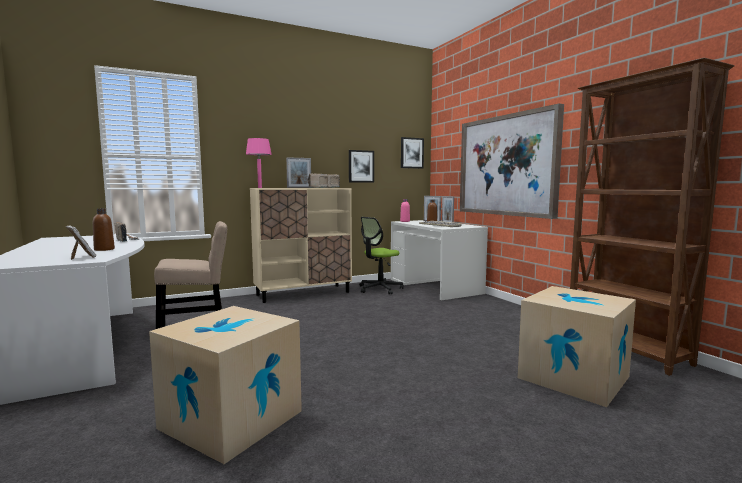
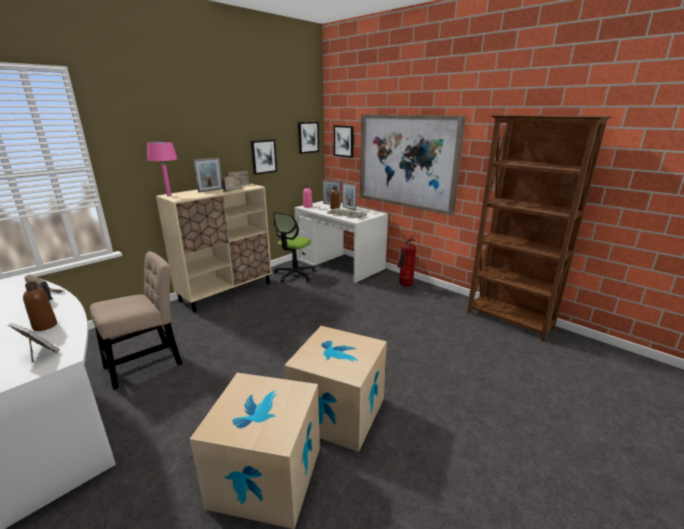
camera: 20 degrees left, 15 degrees up
(447, 155) = (344, 141): none -> picture
(500, 308) = (405, 285): none -> fire extinguisher
(573, 377) = (490, 357): cardboard box -> cardboard box (338, 412)

